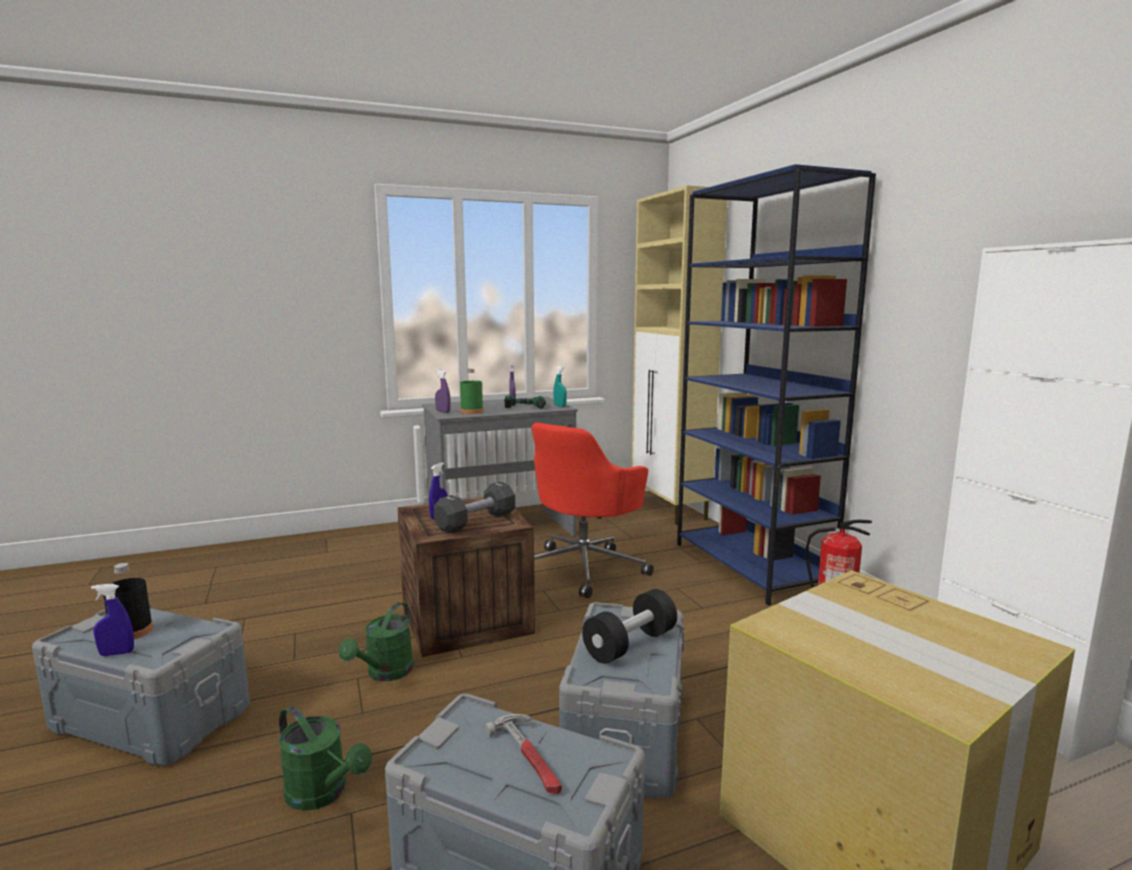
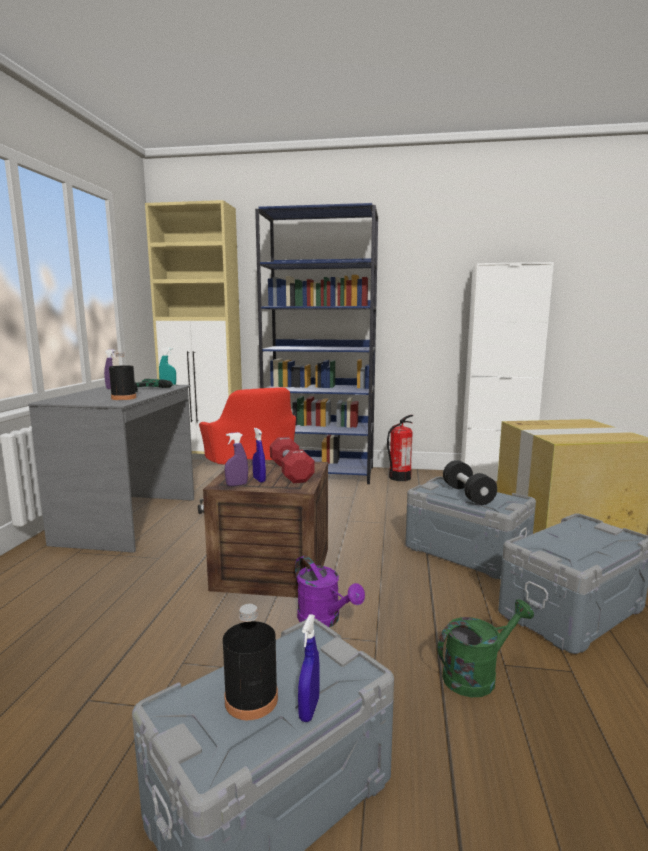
camera: 60 degrees left, 0 degrees up
(385, 673) = (324, 620): green watering can -> purple watering can
(443, 412) = (96, 402): purple spray bottle -> purple spray bottle (237, 485)
(472, 412) = (123, 398): green bottle -> black bottle
(476, 521) = (291, 472): black dumbbell -> red dumbbell
(530, 757) = (577, 538): hammer -> none

